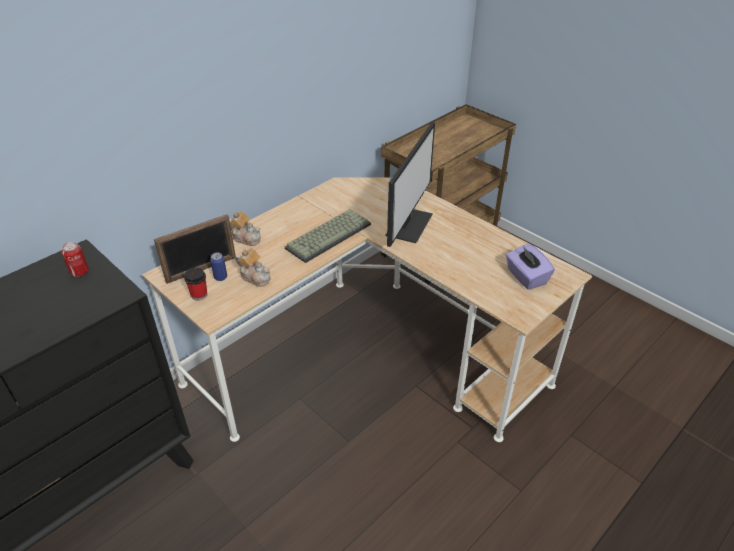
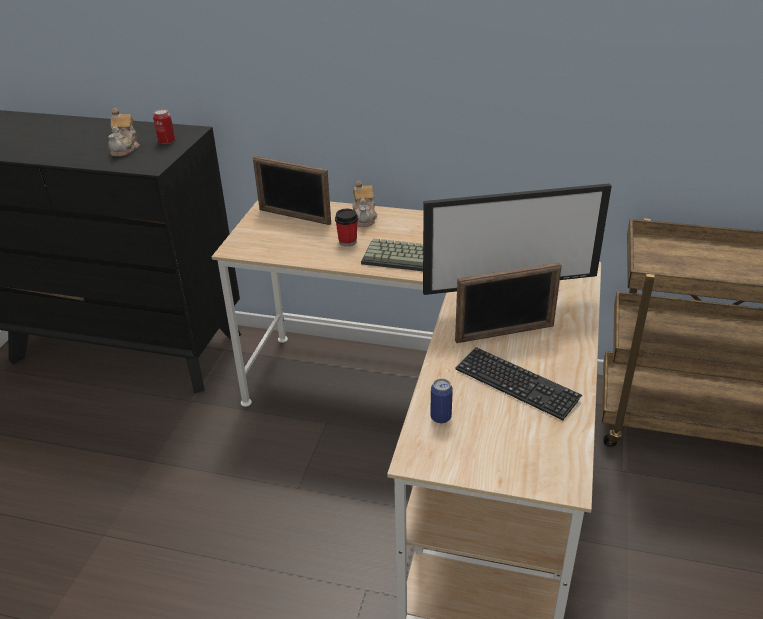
camera: 60 degrees right, 5 degrees down
(199, 295) = (258, 230): cup -> cup (347, 241)
(220, 277) = (292, 230): can -> can (440, 417)
(255, 277) = (310, 246): teapot -> teapot (125, 148)
(437, 239) = (505, 333): none -> picture frame
(485, 255) = (516, 384): none -> keyboard
(526, 277) = (509, 437): purple tissue box -> none

